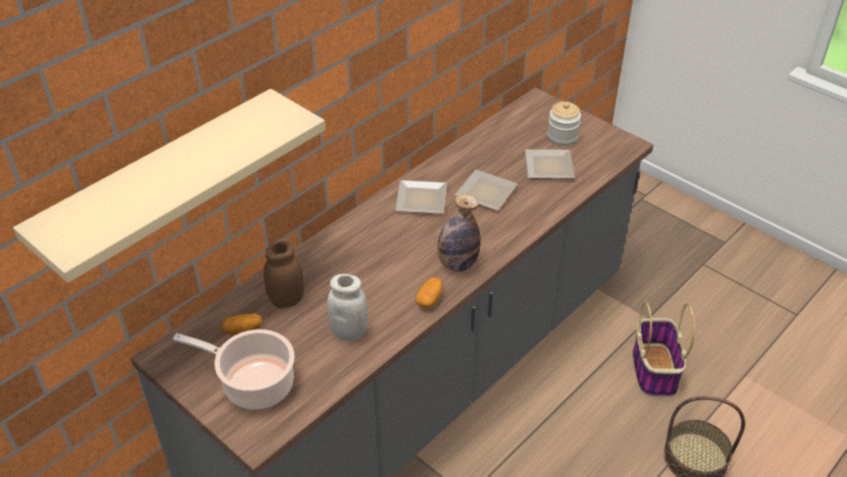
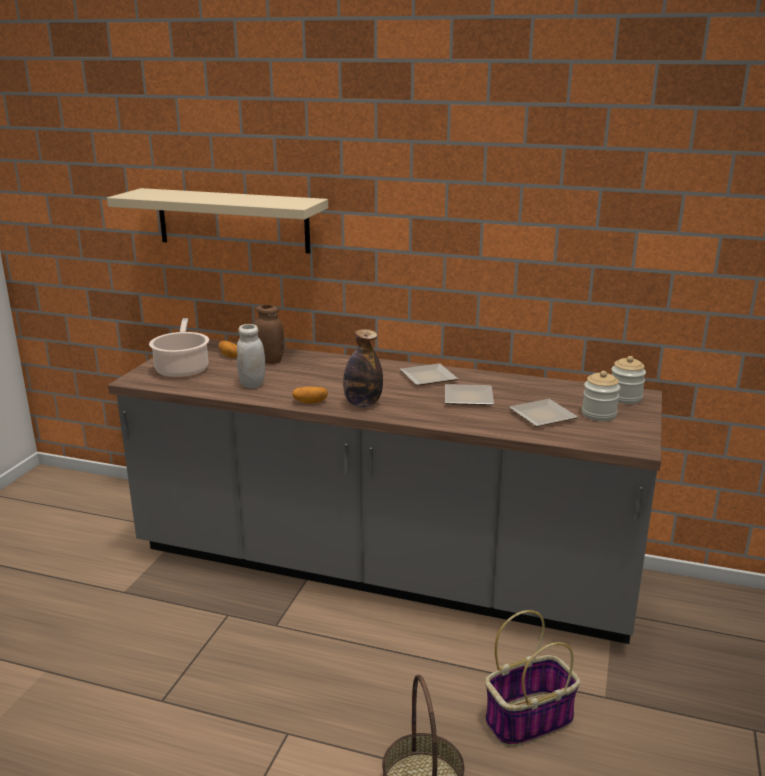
camera: 65 degrees right, 20 degrees down
(539, 111) = (625, 398): none -> jar

